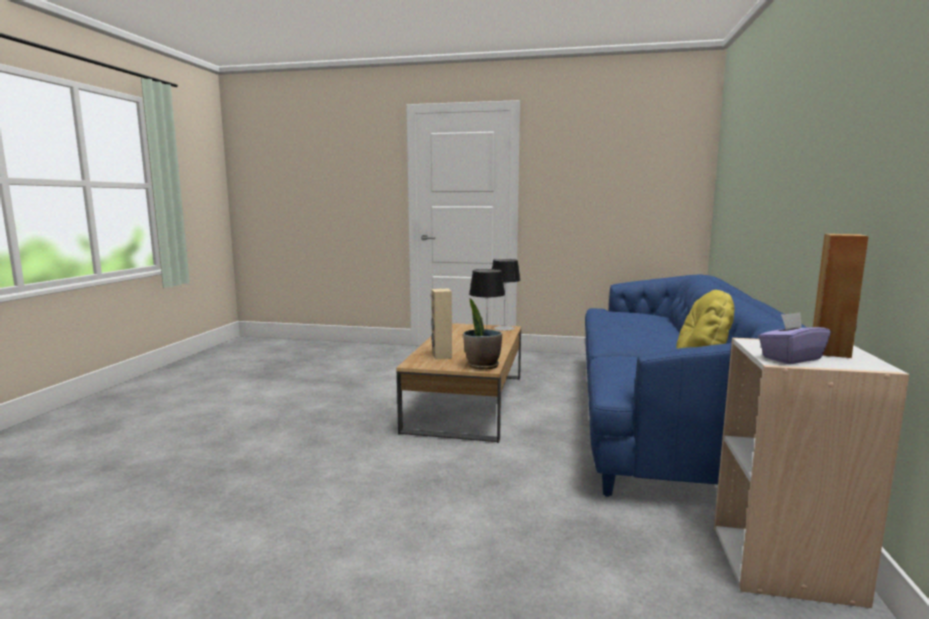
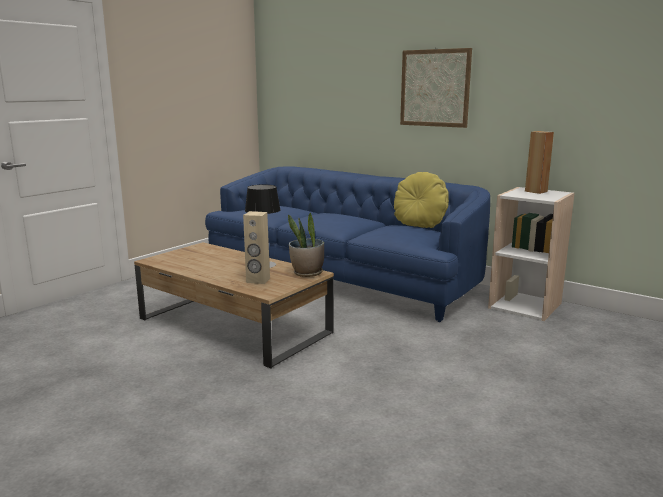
camera: 65 degrees left, 5 degrees up
(504, 328) = (200, 247): table lamp -> none
(790, 358) = (545, 197): purple tissue box -> none
(807, 164) = (435, 87): none -> picture

